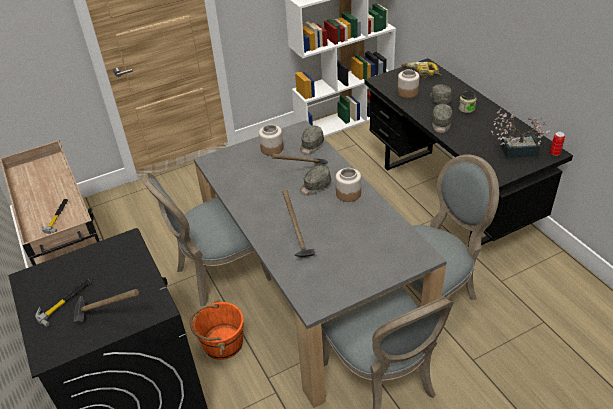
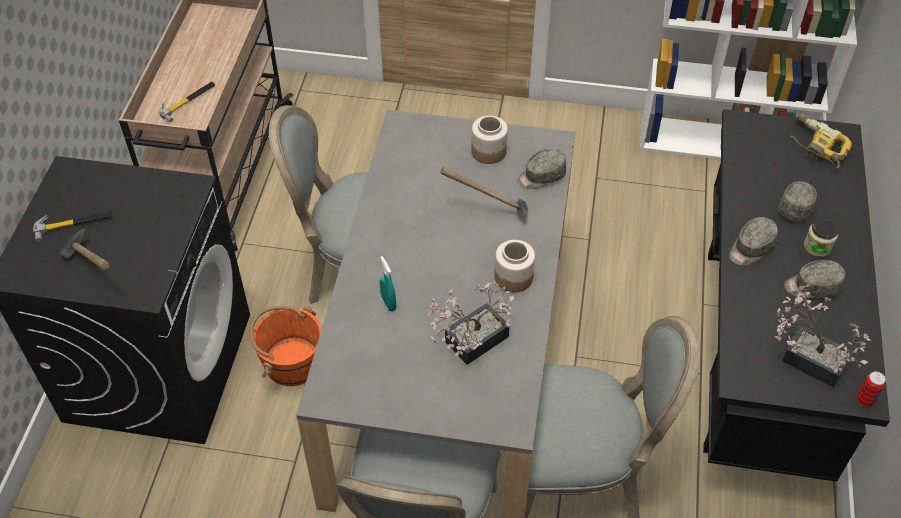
camera: 35 degrees right, 10 degrees up
(297, 242) = (388, 303): hammer -> turquoise spray bottle
(315, 186) = (485, 240): grey cap -> grey cap (812, 287)
(360, 234) = (470, 342): none -> potted plant
(407, 92) = (760, 168): jar -> none

